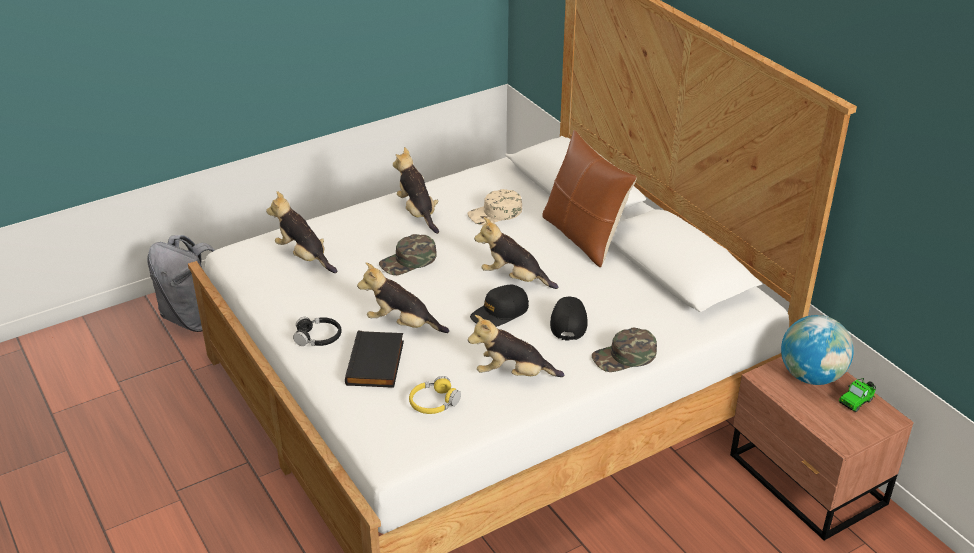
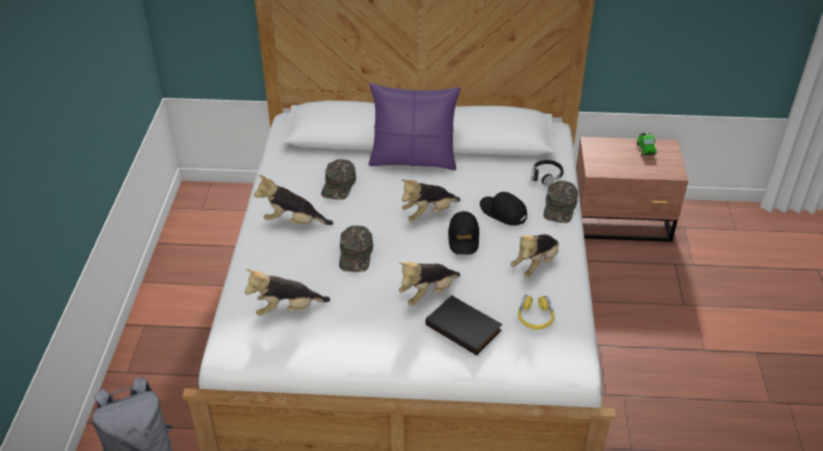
camera: 55 degrees left, 5 degrees up
(318, 337) = (401, 347): black headphones -> black headphones (546, 176)
(495, 213) = (339, 185): beige cap -> green cap
(583, 237) = (413, 160): brown pillow -> purple pillow
(811, 376) = (610, 152): globe -> none

